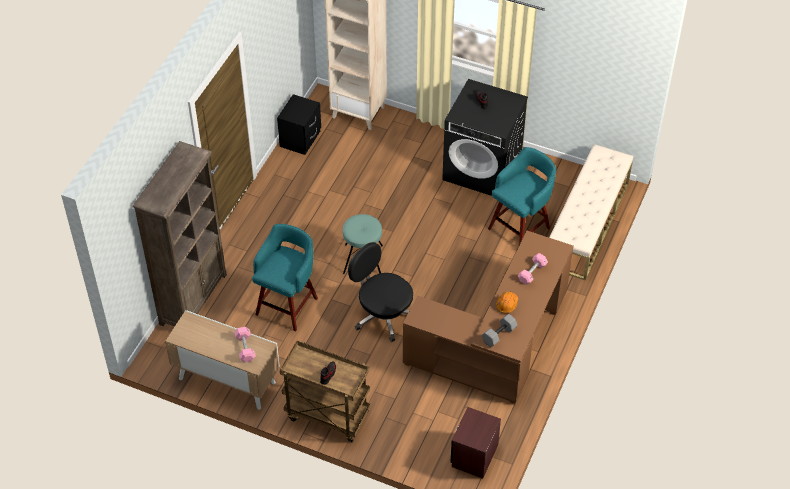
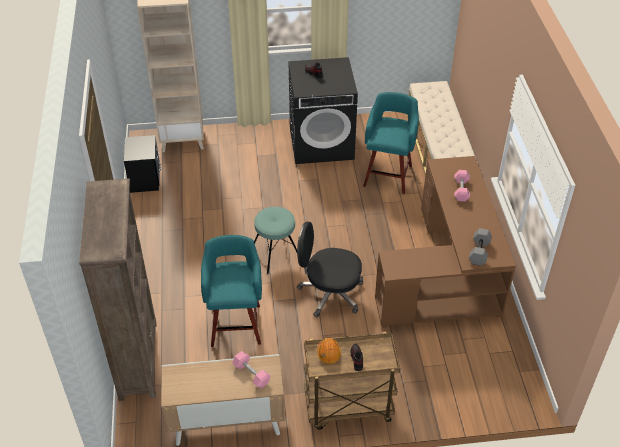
camera: 30 degrees left, 5 degrees down
(474, 456) = (506, 378): brown nightstand -> none
(507, 304) = (463, 224): orange hard hat -> orange hard hat (328, 353)

